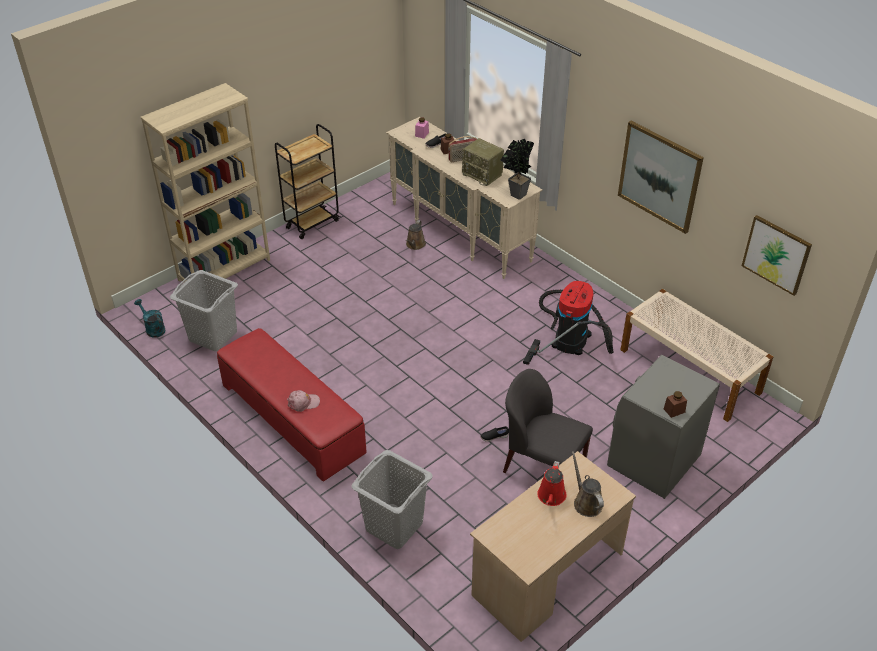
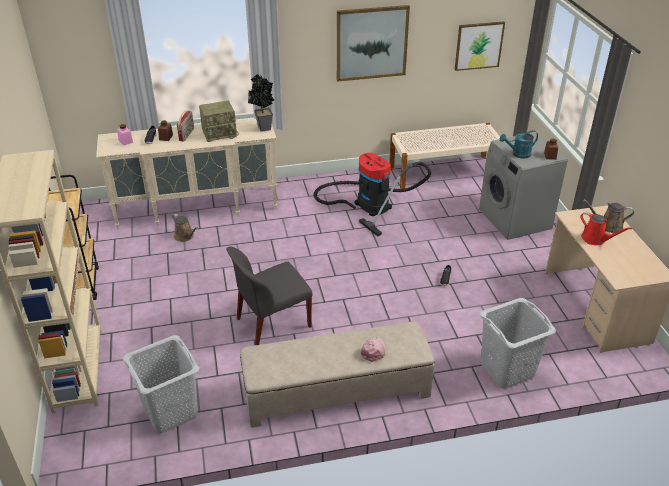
camera: 60 degrees left, 5 degrees down
(153, 328) = (109, 460): turquoise watering can -> turquoise watering can (518, 154)
(291, 418) = (336, 391): red bench -> beige bench
(542, 467) = (491, 268): grey chair -> grey chair (271, 323)

